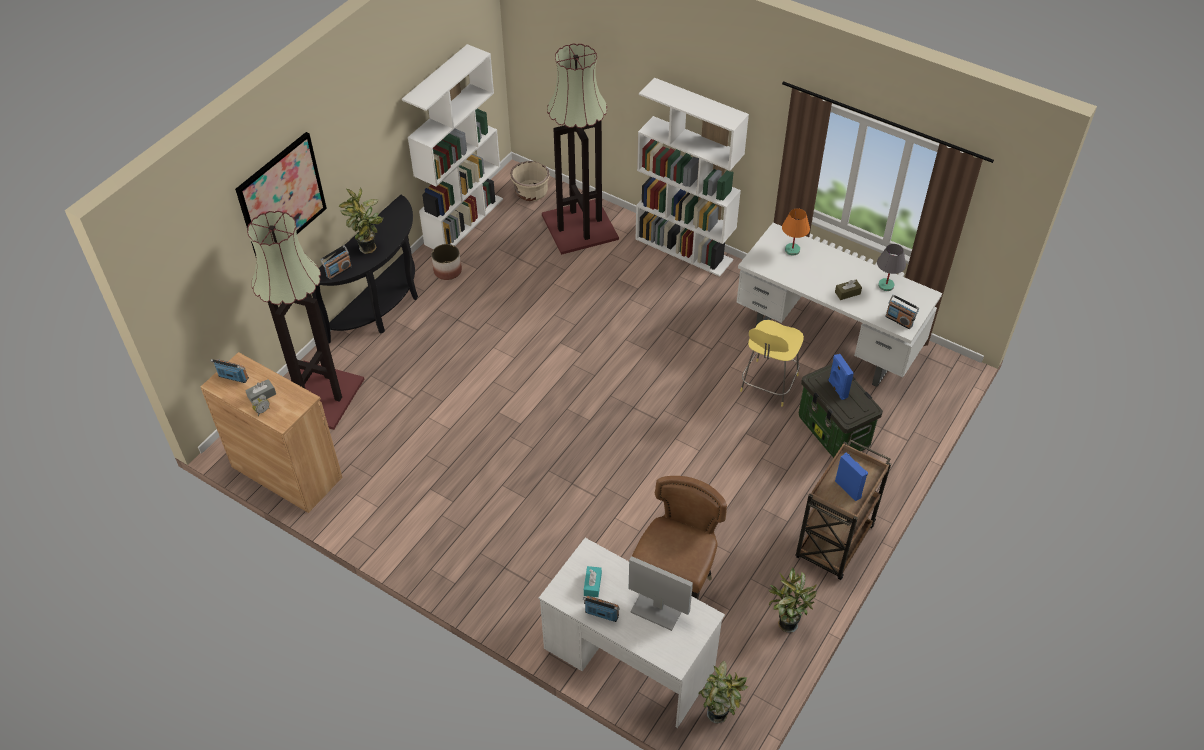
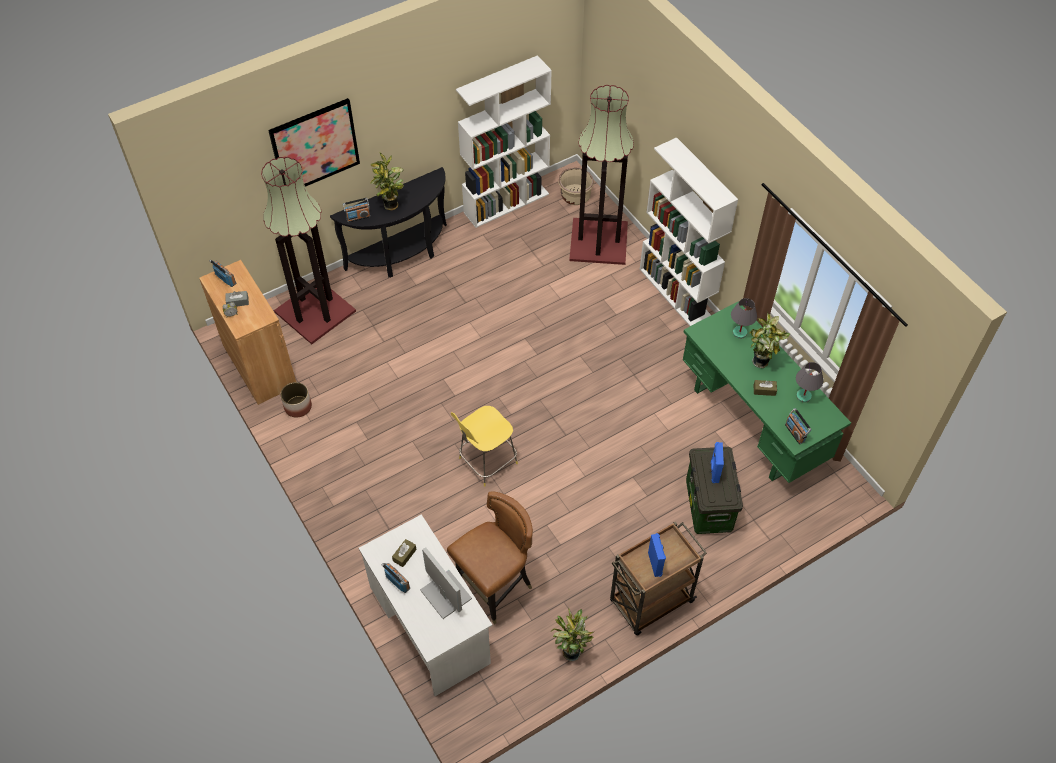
camera: 25 degrees right, 5 degrees up
(447, 271) = (469, 242): planter -> planter (298, 406)
(592, 584) = (404, 555): turquoise tissue box -> brown tissue box
(720, 714) = (474, 701): potted plant -> potted plant (762, 363)
(768, 385) = (677, 442): yellow stool -> yellow stool (486, 462)
(792, 250) = (739, 333): orange table lamp -> grey table lamp
(827, 342) = (752, 423): white desk -> green desk

